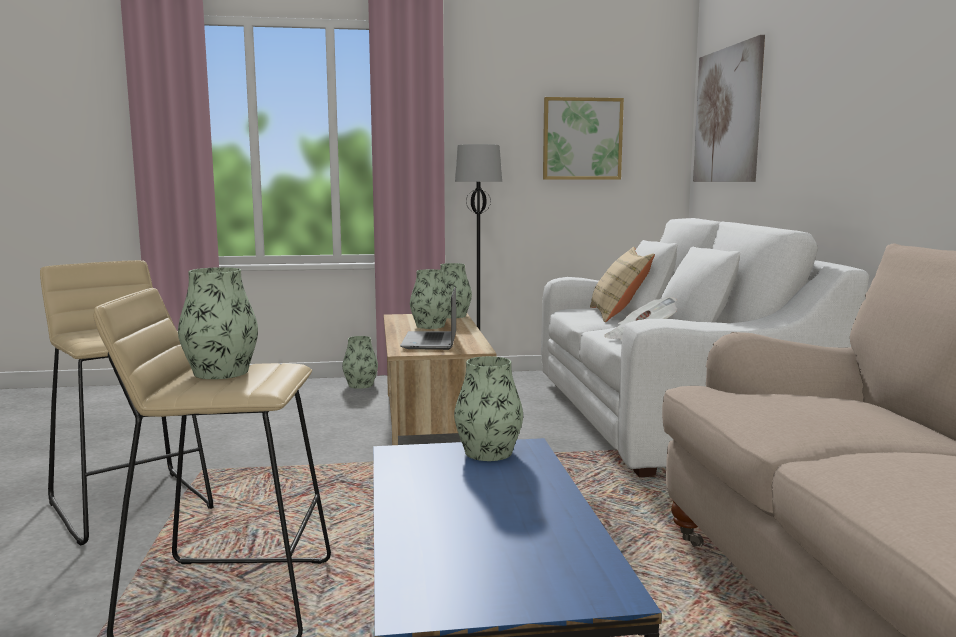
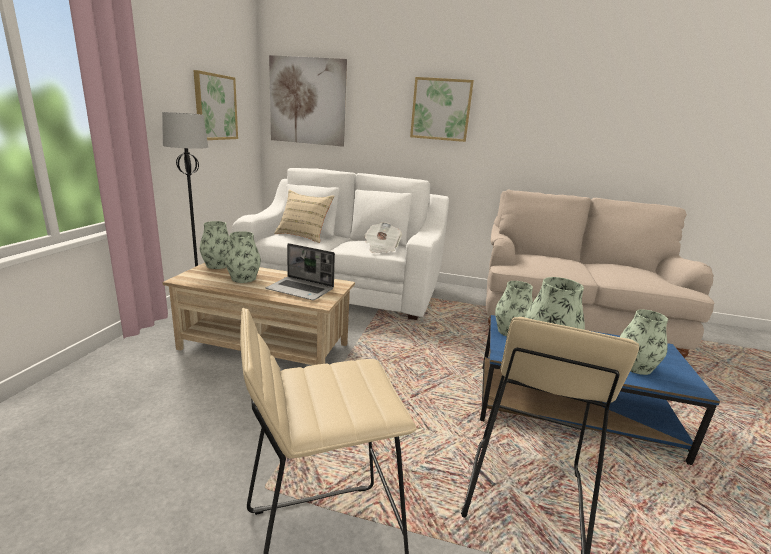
camera: 70 degrees left, 10 degrees up
(360, 385) = (125, 355): vase -> vase (635, 366)
(868, 86) = (441, 109): none -> picture

